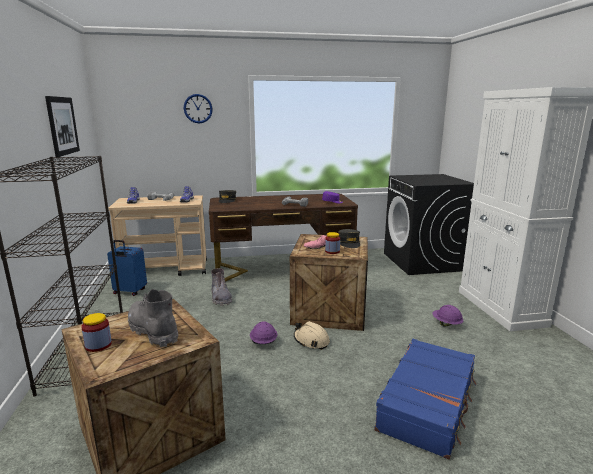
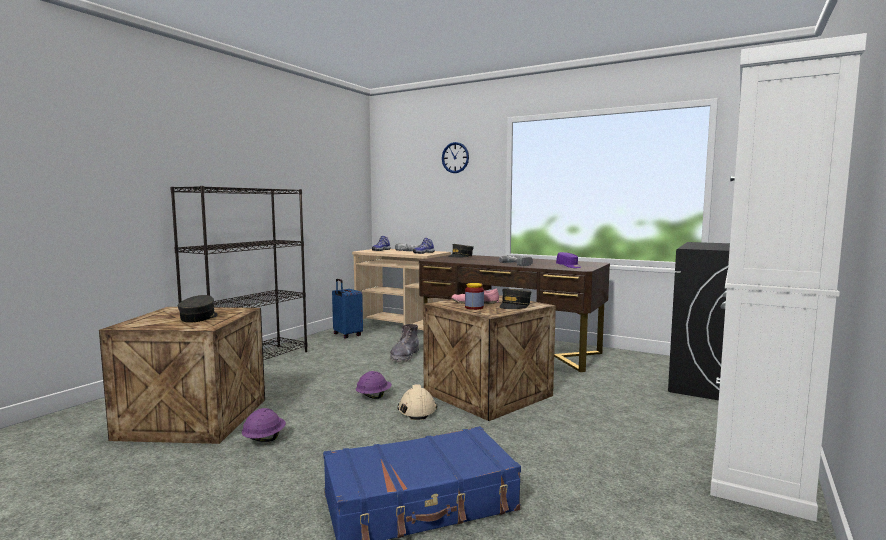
camera: 40 degrees right, 10 degrees down
(62, 125) = (308, 169): picture -> none
(98, 345) = (158, 316): jar -> none
(153, 331) = (199, 318): grey boot -> grey cap
(446, 324) = (614, 452): purple hard hat -> purple hard hat (264, 439)

